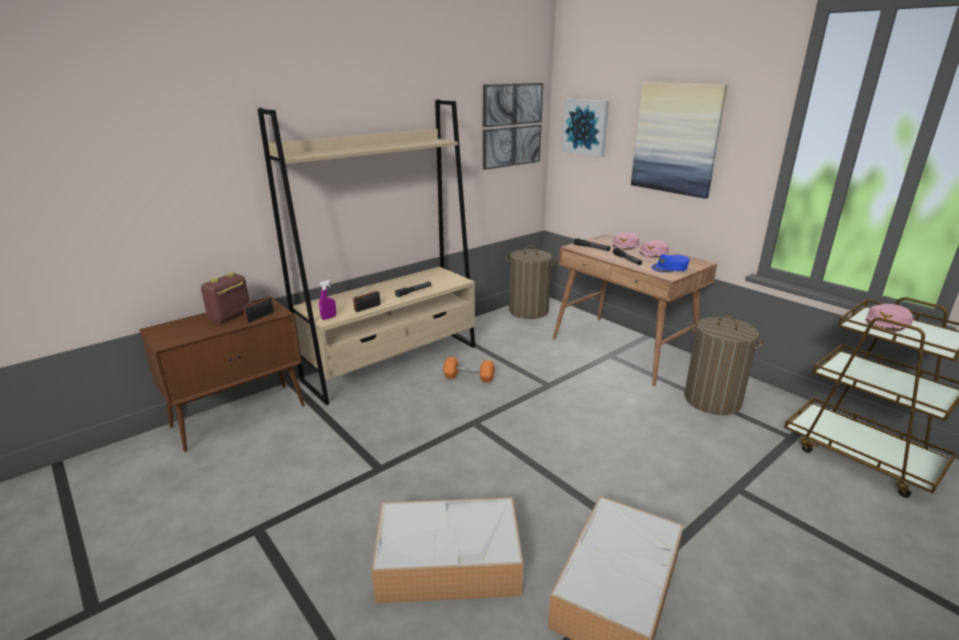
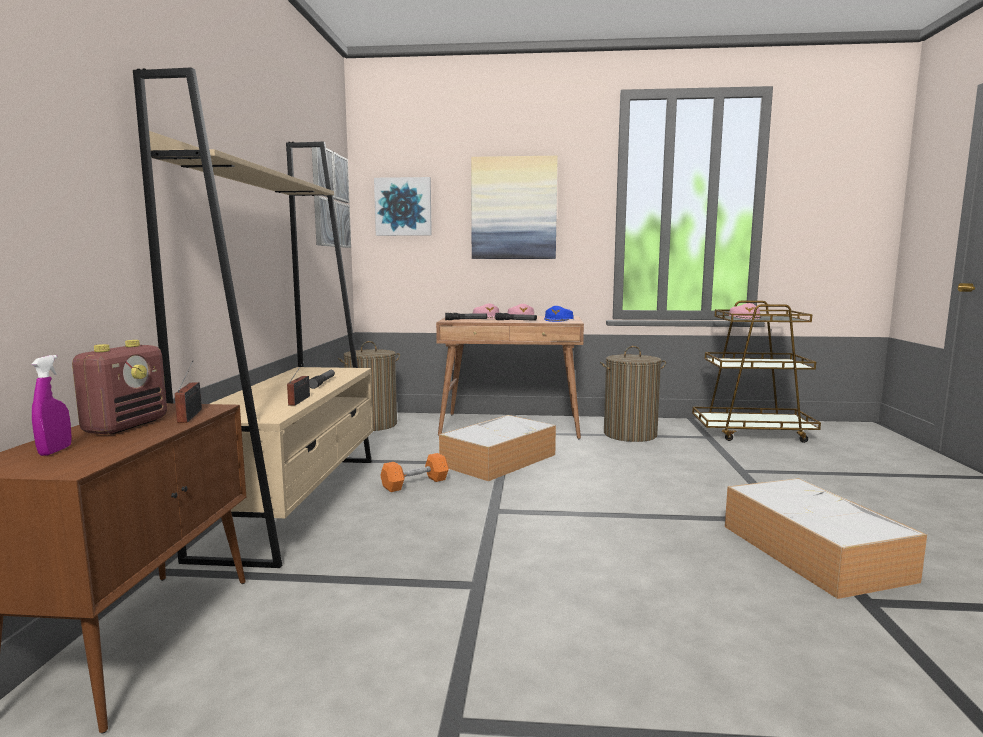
camera: 45 degrees left, 15 degrees down
(230, 316) = (126, 426): radio -> radio turned 150 degrees counterclockwise
(329, 318) = (267, 416): purple spray bottle -> purple spray bottle (55, 451)
(450, 561) = (696, 607): storage box -> storage box (499, 459)

